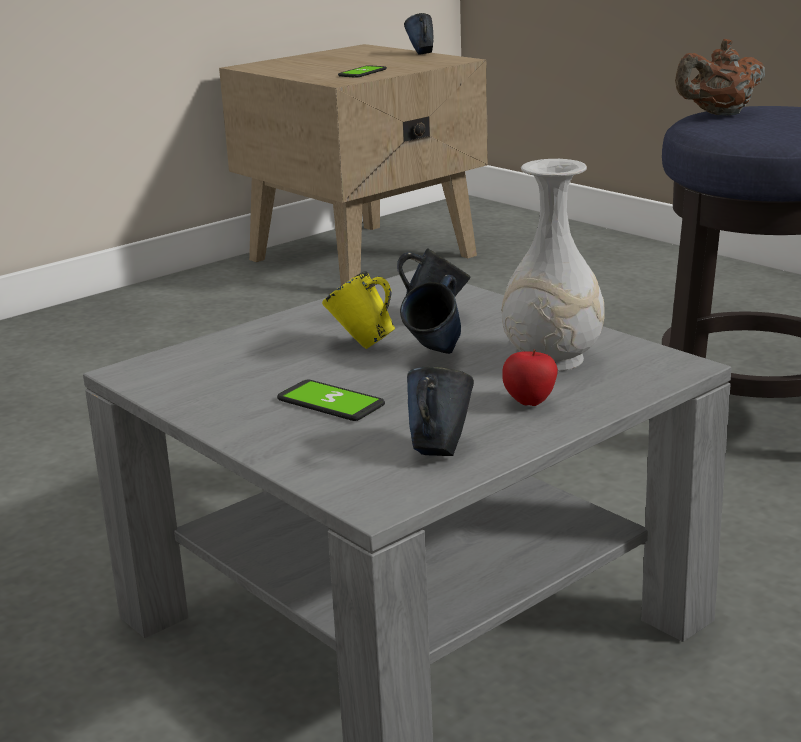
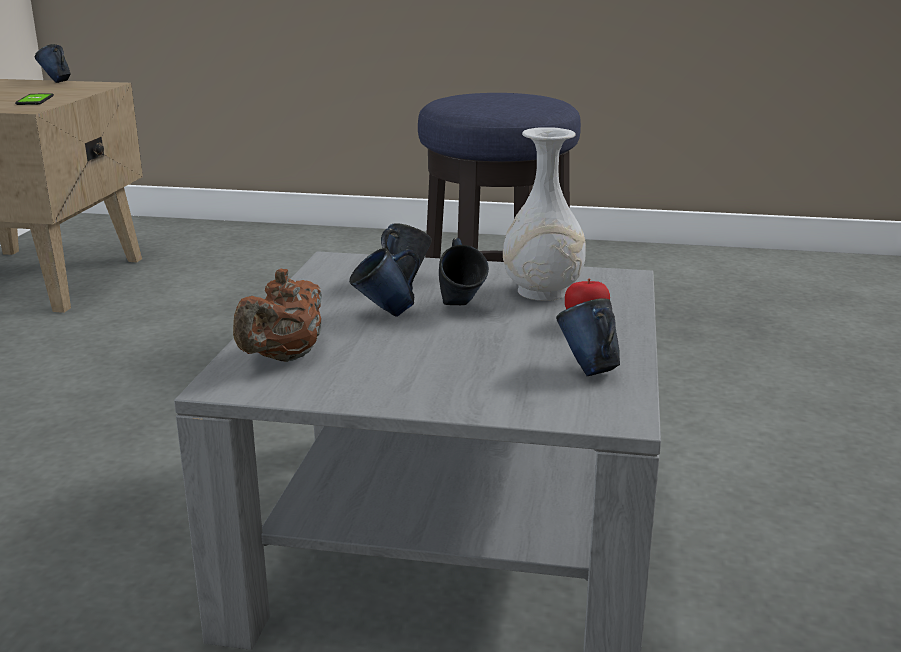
camera: 40 degrees left, 0 degrees up
(330, 402) = (448, 361): phone -> none
(362, 344) = (385, 314): yellow mug -> blue mug
(719, 114) = (457, 101): brown teapot -> brown teapot (284, 357)

